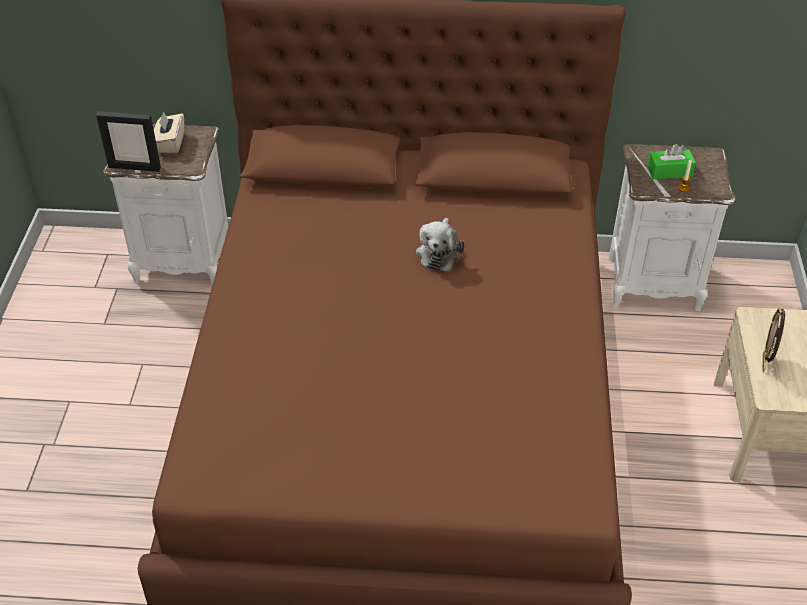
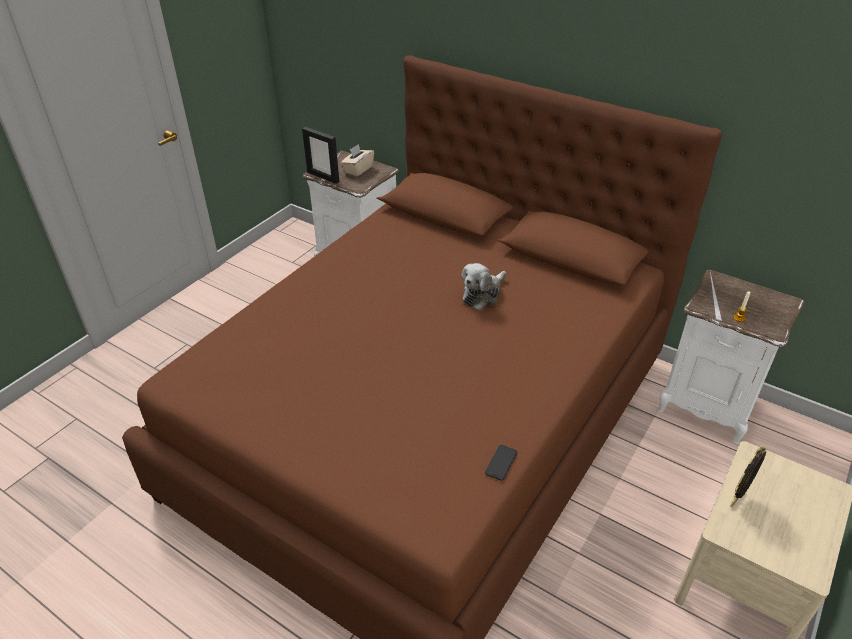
camera: 30 degrees right, 5 degrees down
(585, 417) = (501, 463): none -> phone
(669, 171) = (735, 301): green tissue box -> none

